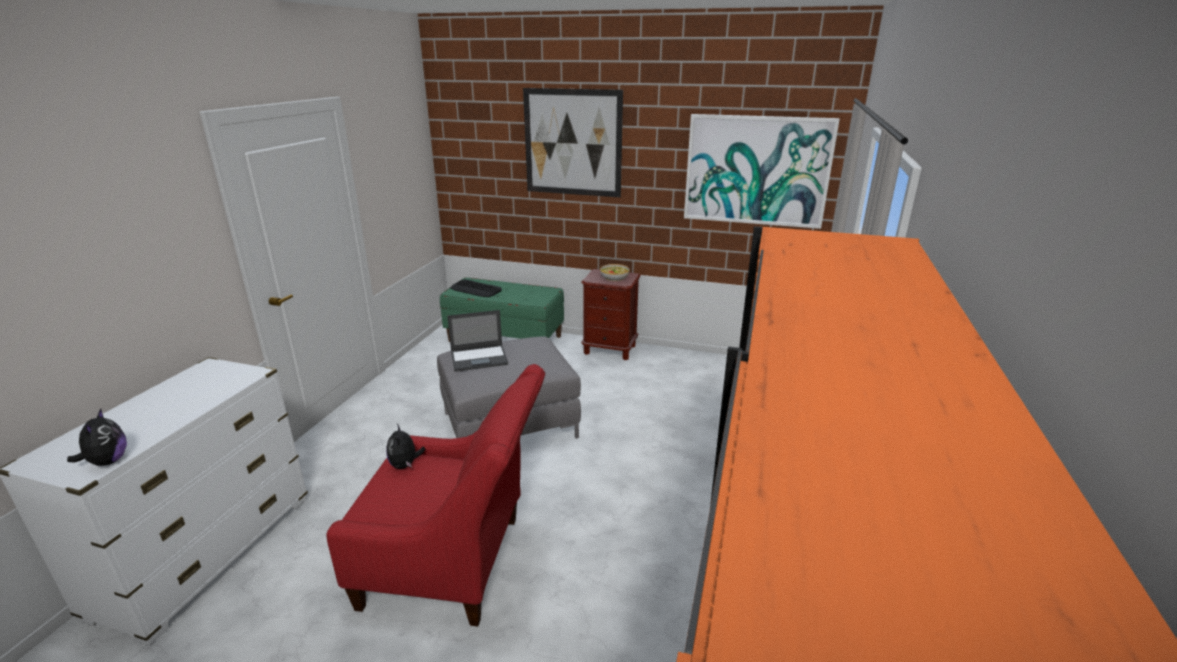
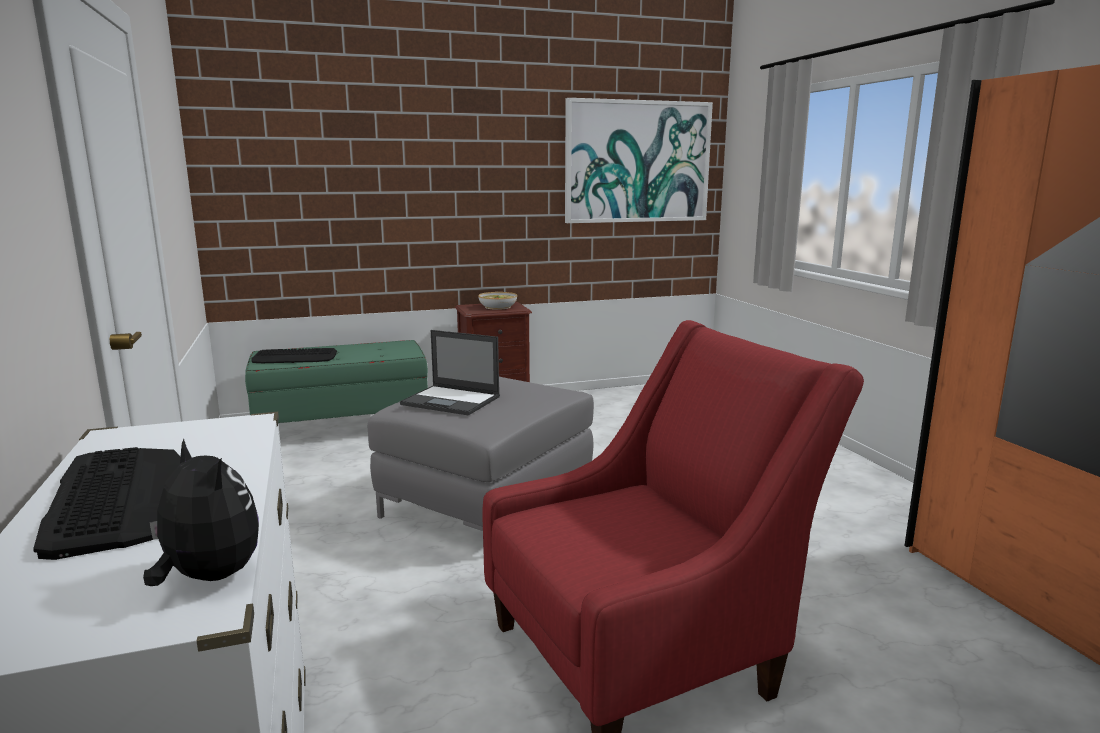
camera: 35 degrees left, 10 degrees down
(152, 406) = (118, 498): none -> keyboard
(405, 465) = (546, 519): plush toy -> none
(480, 358) = (452, 401): laptop -> laptop turned 75 degrees clockwise
(572, 143) = (418, 137): picture -> none

